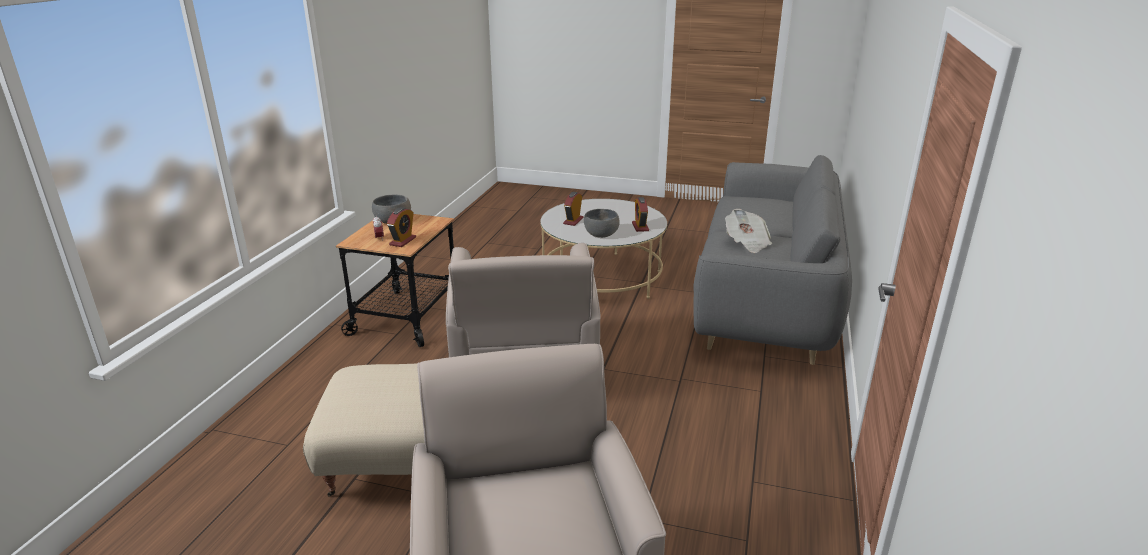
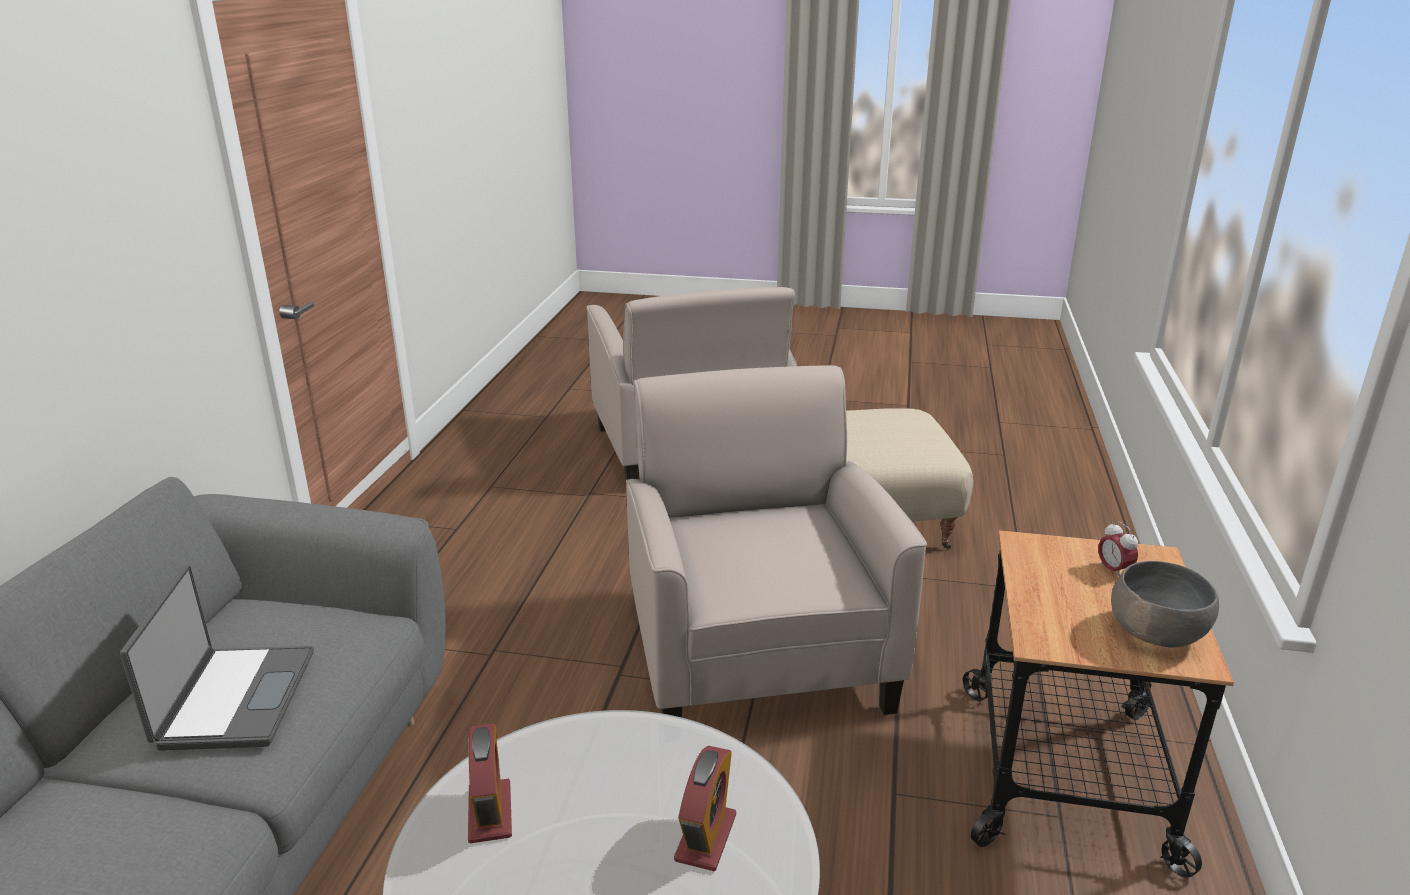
camera: 175 degrees right, 0 degrees up
(403, 241) = (1053, 564): alarm clock -> none
(601, 234) = (614, 762): grey bowl -> none
(747, 243) = (234, 699): newspaper -> laptop

